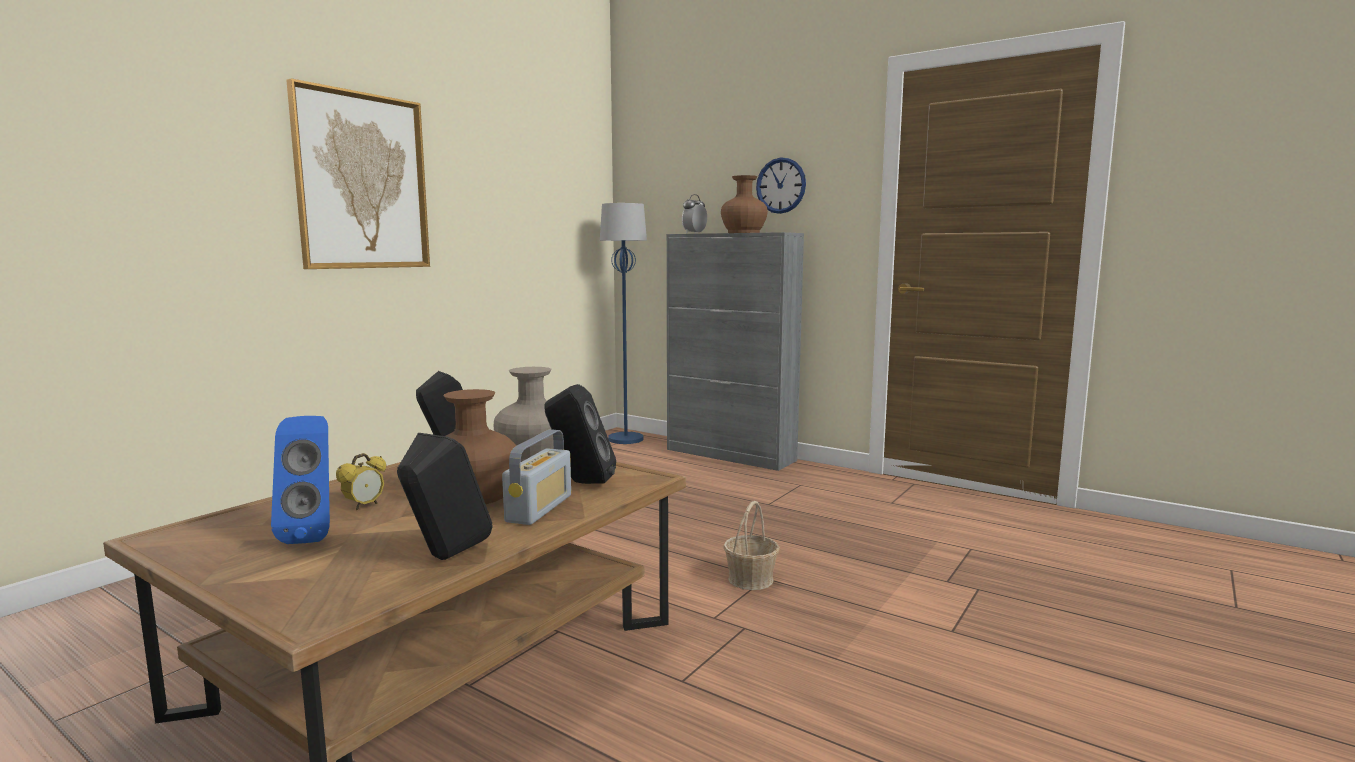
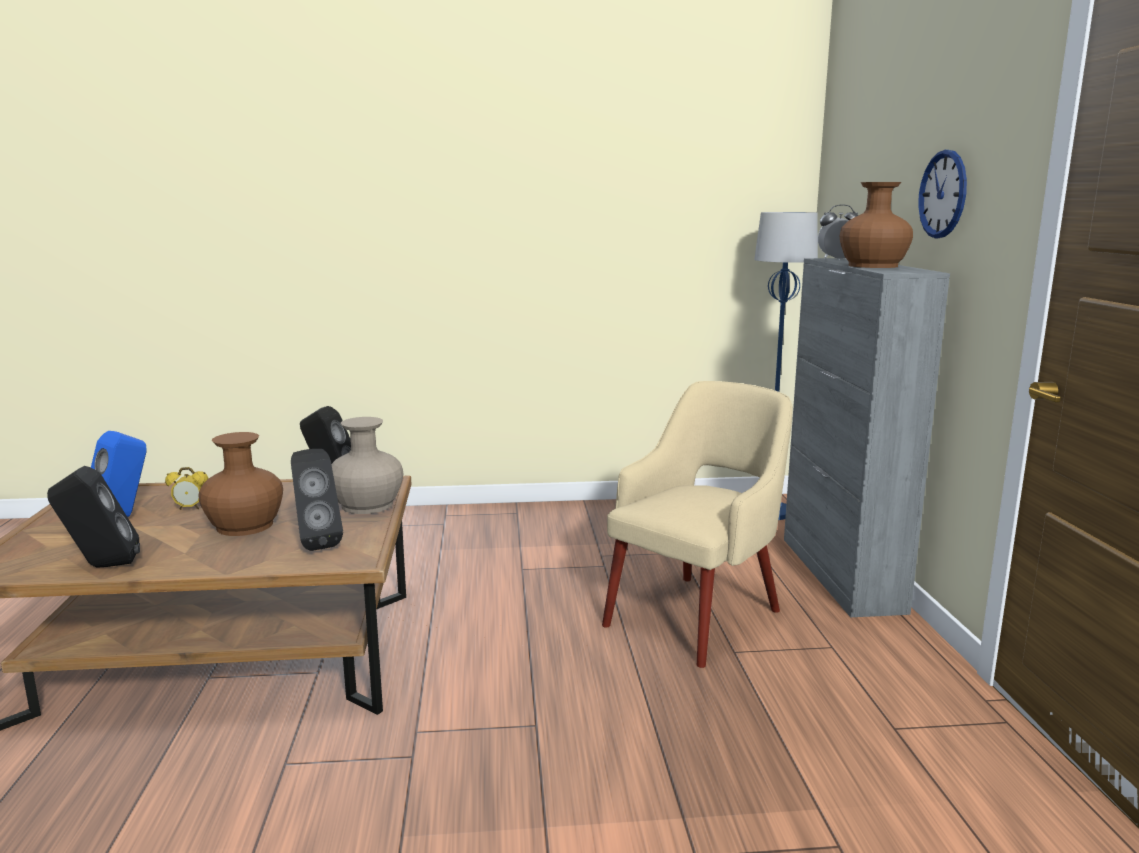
camera: 50 degrees right, 5 degrees up
(362, 182) = (451, 205): picture -> none
(539, 508) = (234, 553): radio -> none
(713, 497) = (697, 616): none -> beige armchair
(751, 579) = (521, 718): basket -> none

